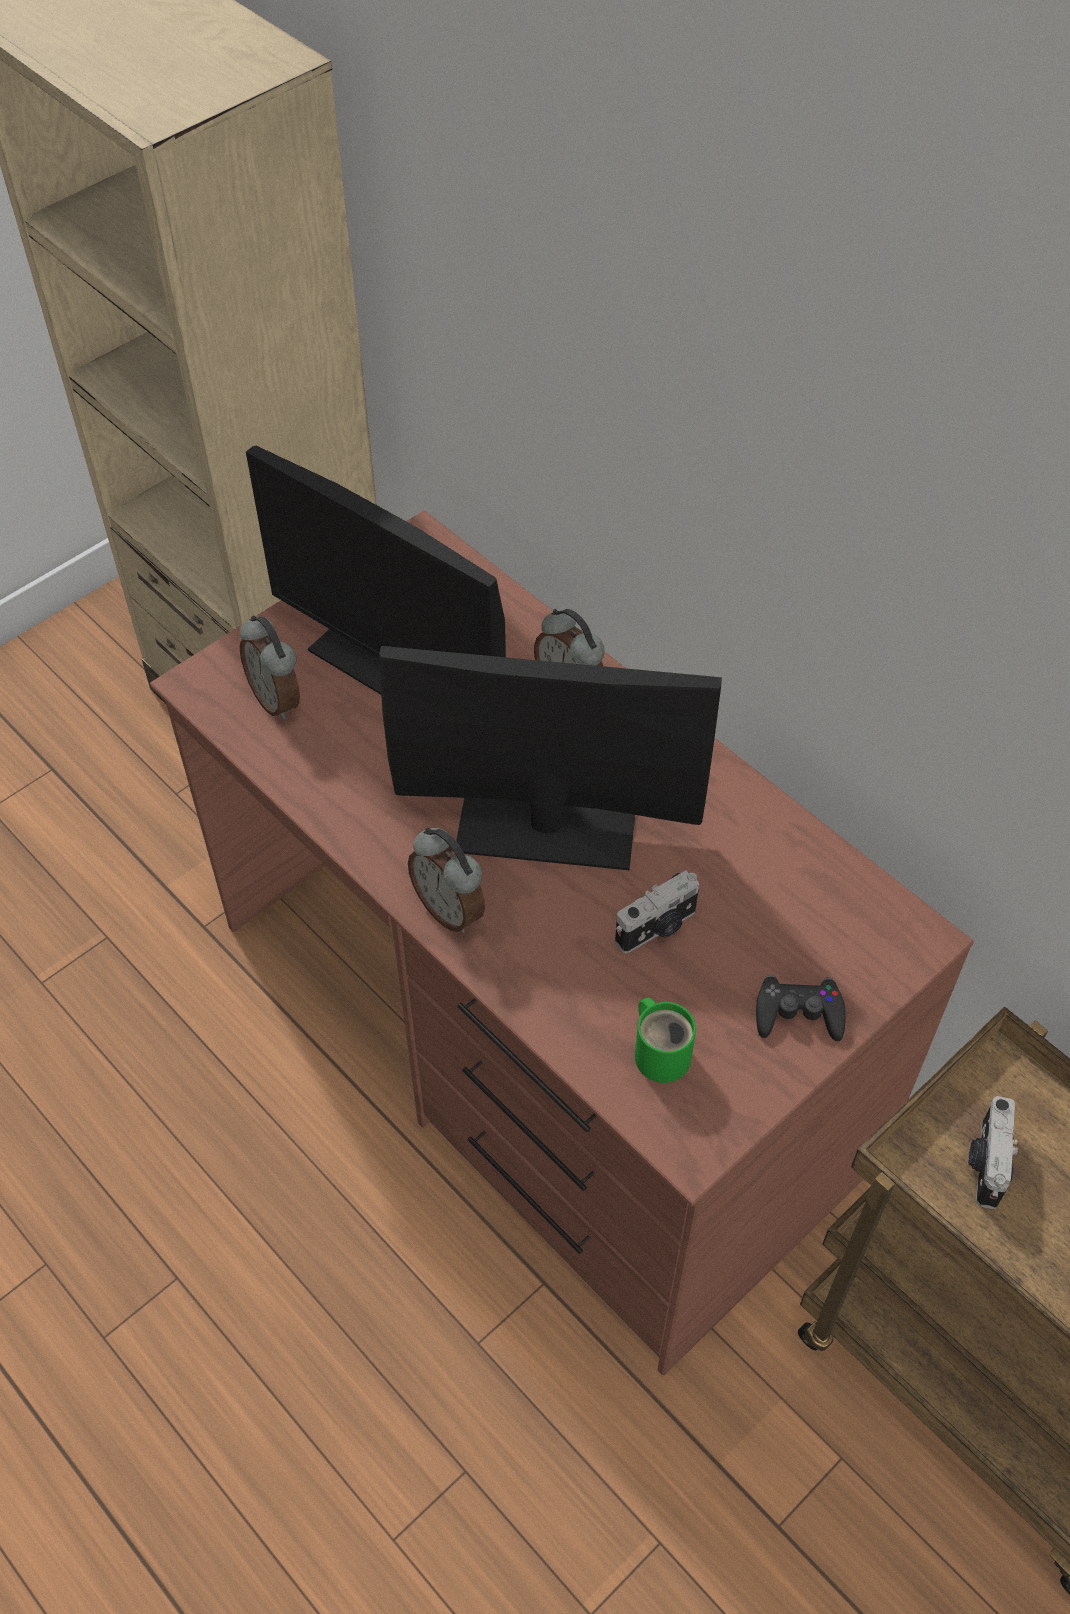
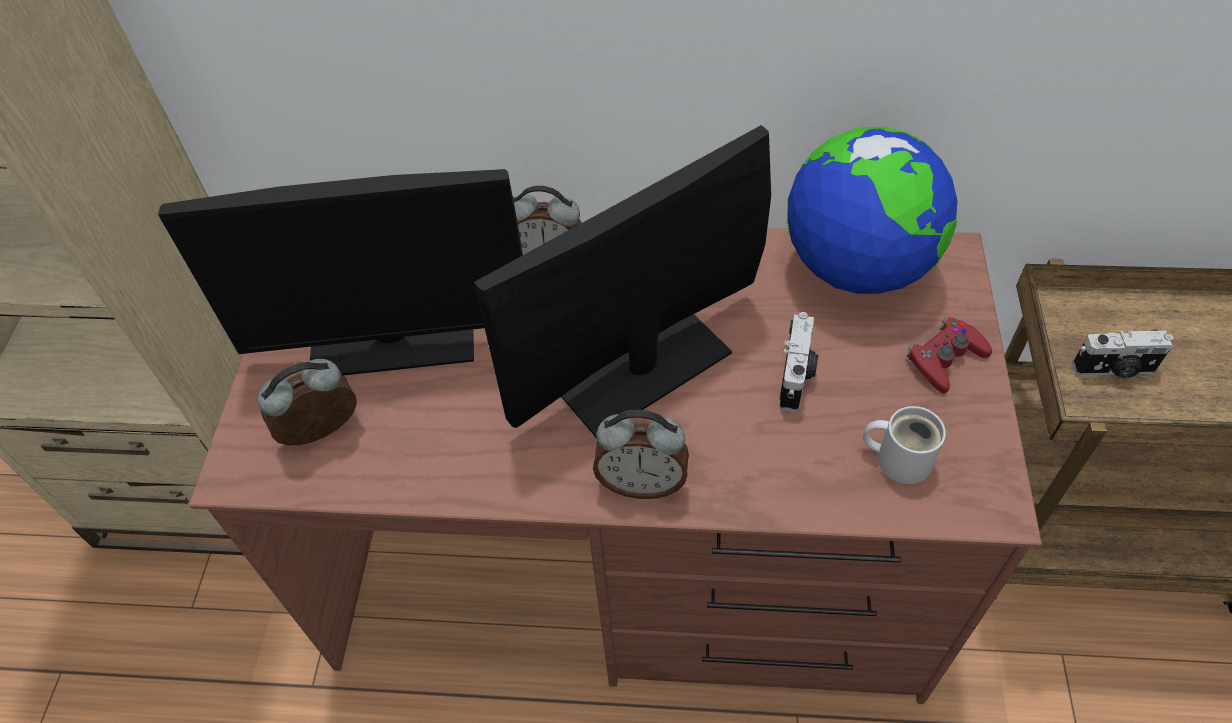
camera: 40 degrees left, 0 degrees up
(277, 699) = (323, 434): alarm clock -> alarm clock turned 135 degrees clockwise
(661, 1051) = (899, 457): green mug -> white mug
(798, 1013) = (945, 359): black game controller -> red game controller
(821, 884) = (857, 267): none -> globe
(985, 1163) = (1114, 369): camera -> camera turned 60 degrees counterclockwise

